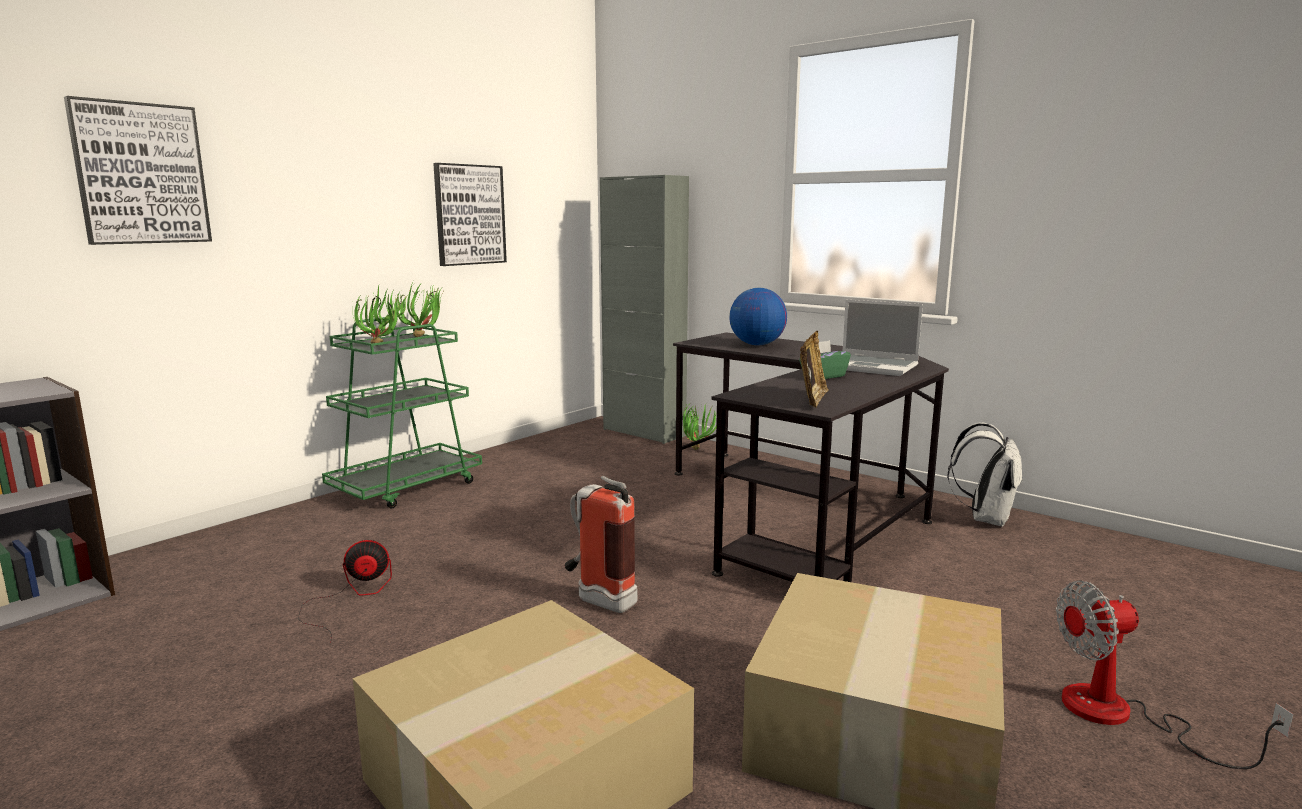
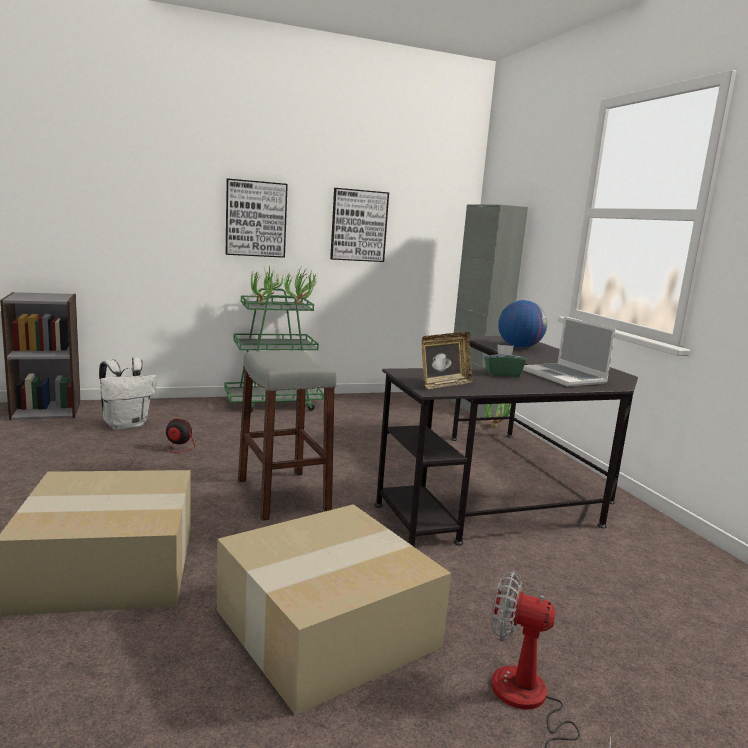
camera: 30 degrees right, 0 degrees up
(141, 174) = (140, 186): picture -> picture (256, 219)
(598, 600) = (282, 495): fire extinguisher -> grey stool
(985, 518) = (664, 540): white backpack -> white backpack (126, 425)

